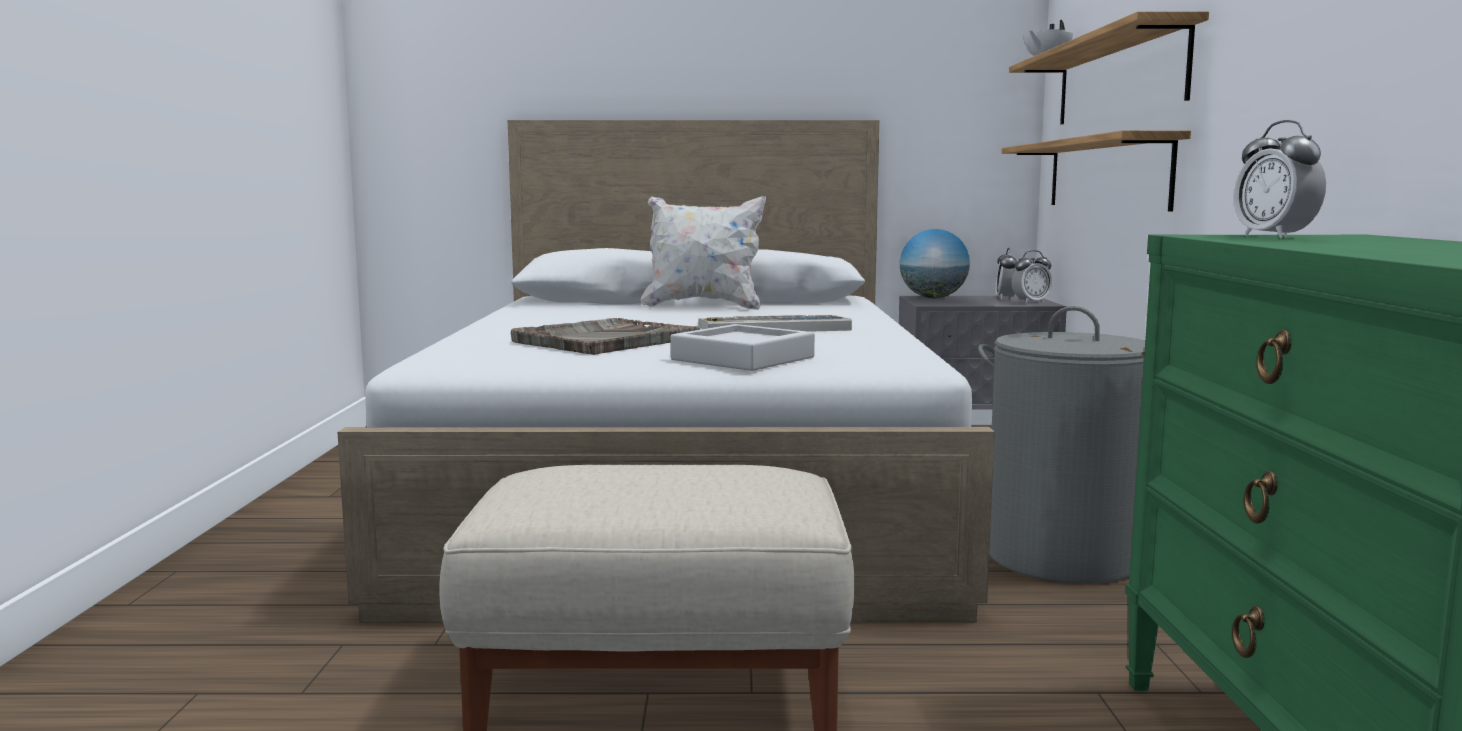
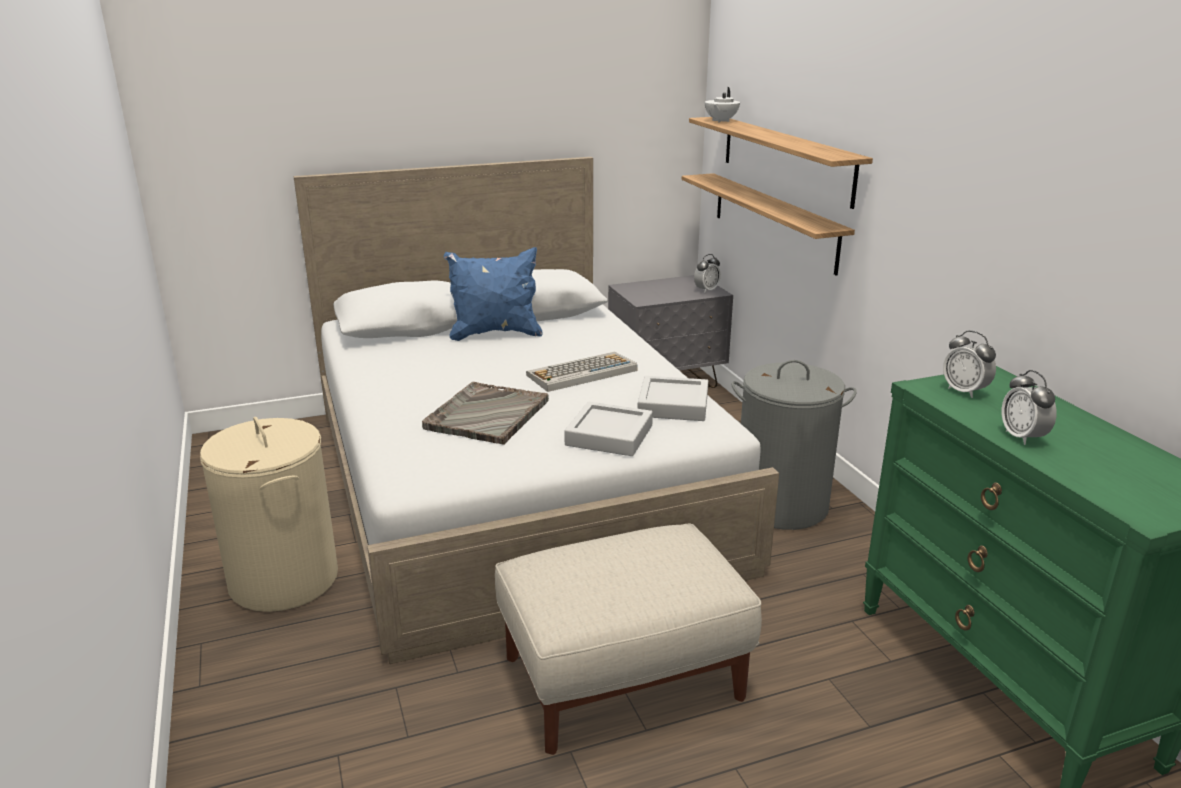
camera: 20 degrees left, 15 degrees up
(328, 536) = (284, 579): none -> beige laundry basket
(703, 306) = (495, 333): white pillow -> blue pillow
(867, 349) = (673, 405): none -> grey tray
(933, 298) = (636, 288): globe -> none
(1006, 298) = (685, 283): alarm clock -> alarm clock (1022, 437)

